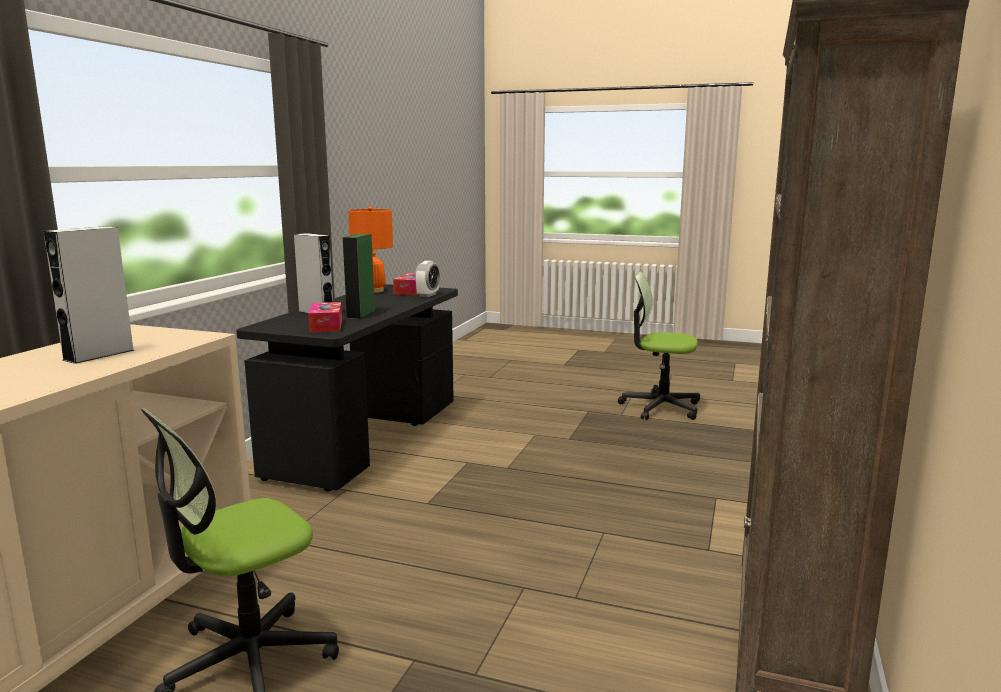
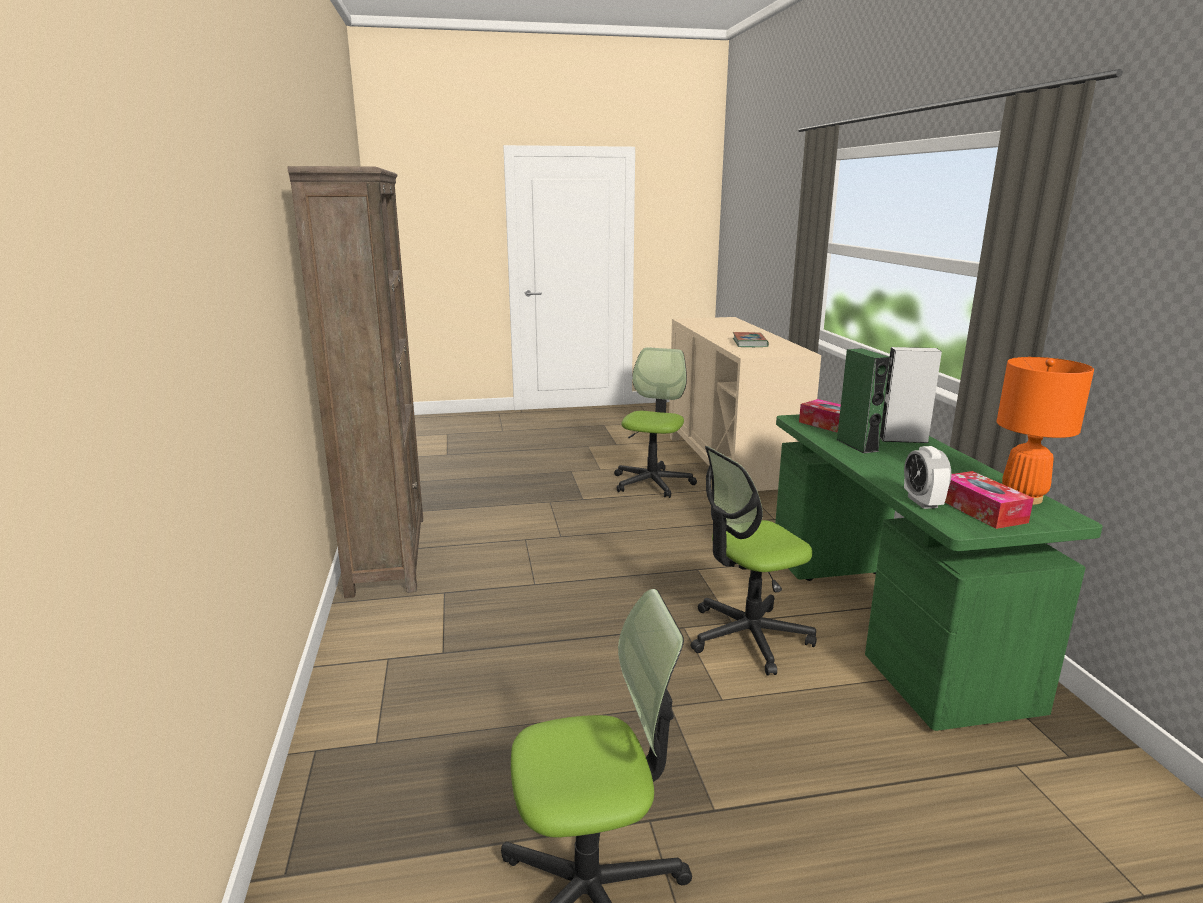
camera: 150 degrees right, 5 degrees up
(99, 355) = (749, 343): grey speaker -> book
(367, 438) = (885, 622): black desk -> green desk
(471, 452) = (748, 637): none -> office chair

